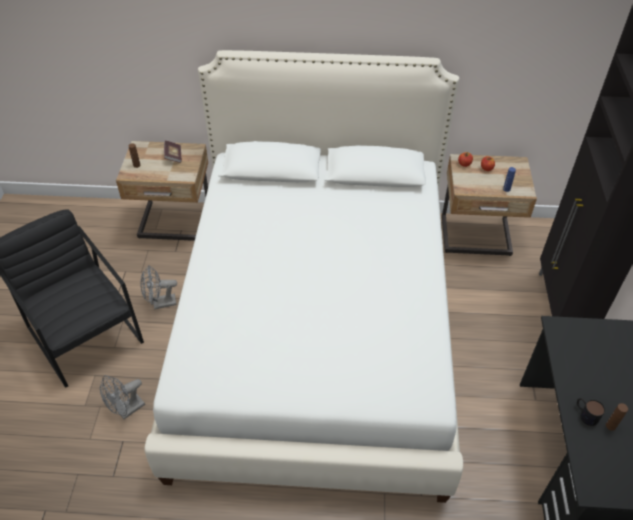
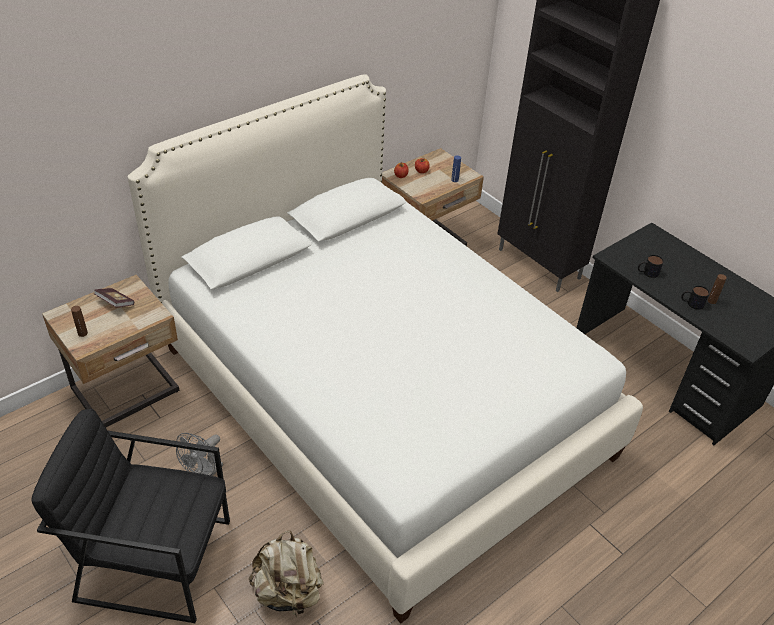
camera: 45 degrees left, 5 degrees down
(127, 410) = (288, 592): grey fan -> beige backpack
(575, 361) = (647, 272): none -> mug

